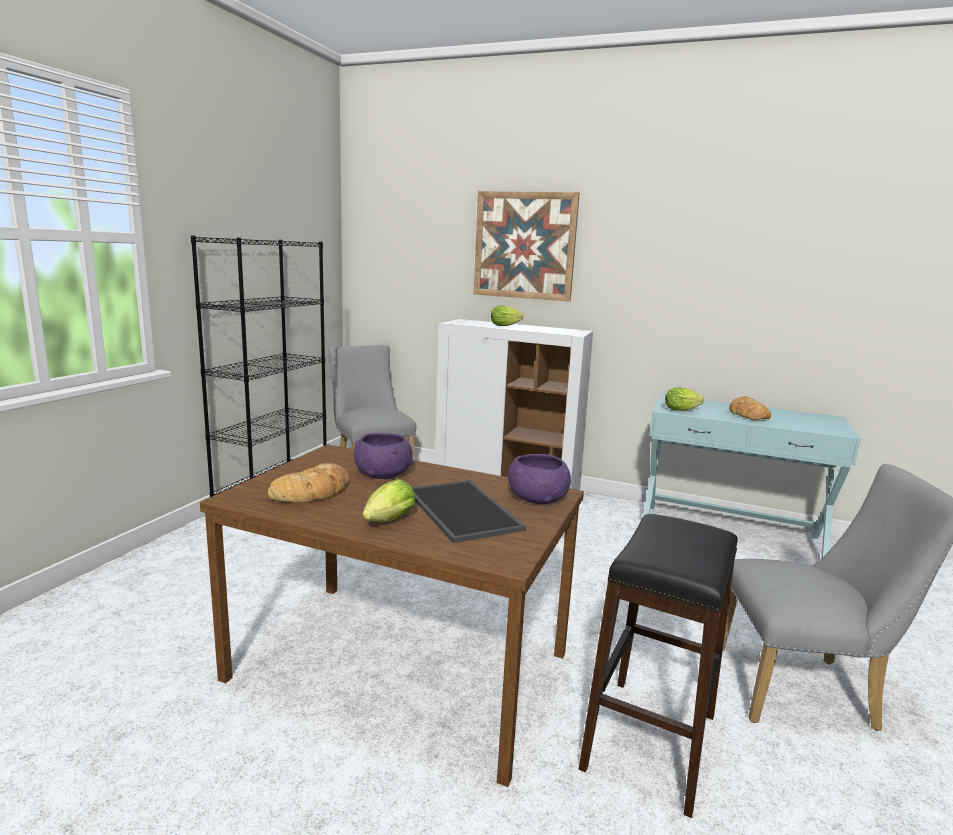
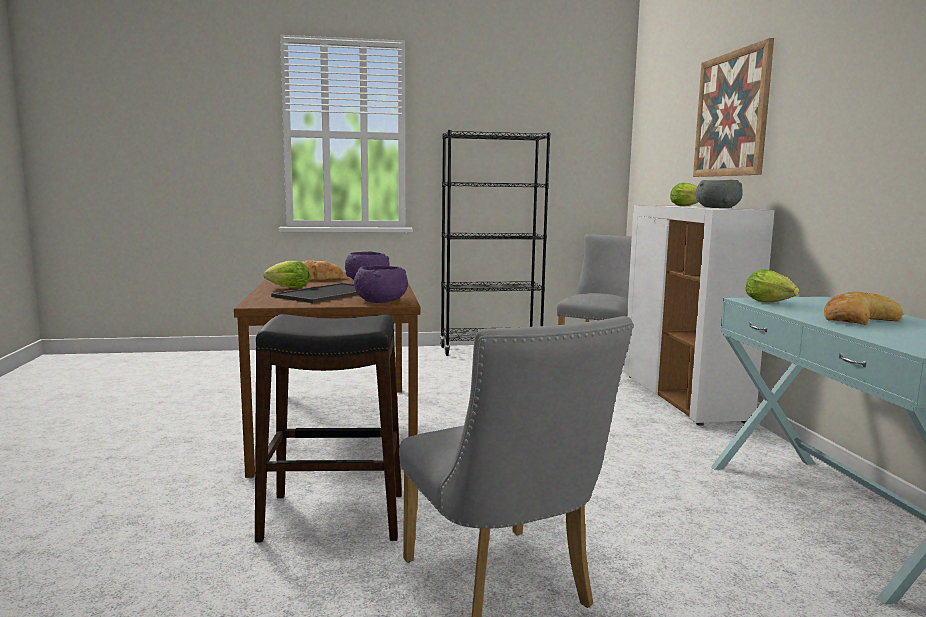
camera: 60 degrees right, 5 degrees down
(555, 330) = (717, 208): none -> grey bowl

